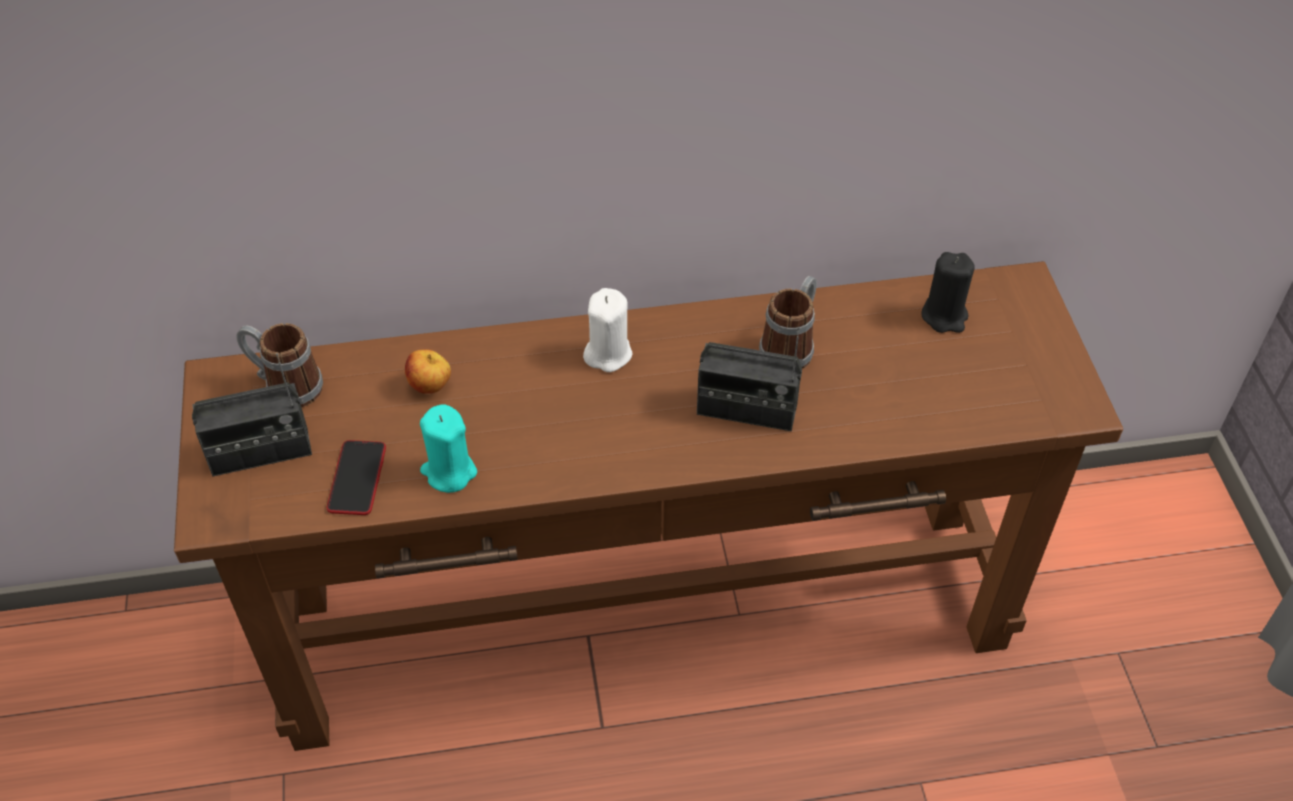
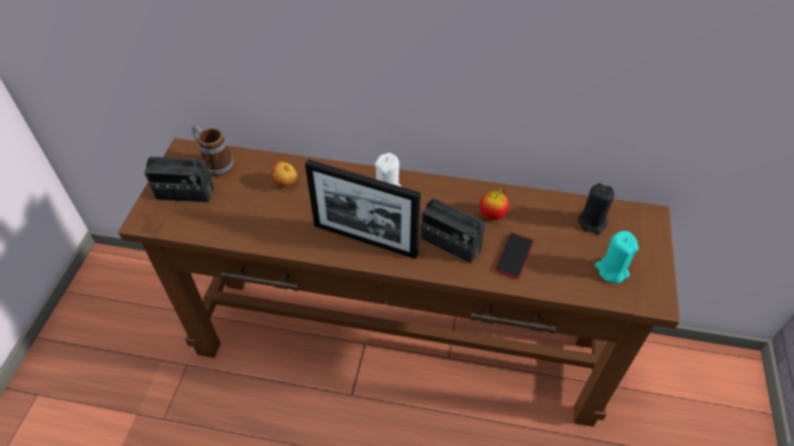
camera: 20 degrees right, 0 degrees up
(357, 478) = (224, 221): phone -> phone (514, 256)
(449, 472) = (272, 231): turquoise candle -> turquoise candle (611, 270)
(609, 442) = (365, 240): none -> picture frame
(791, 346) = (492, 215): mug -> apple

